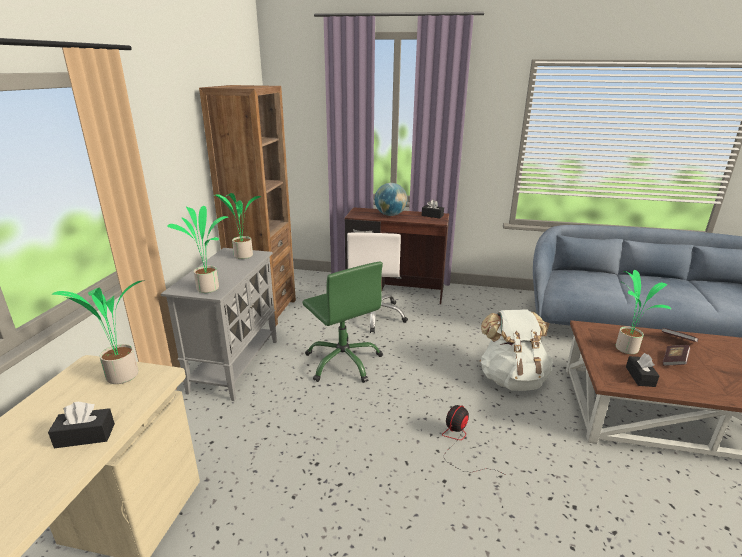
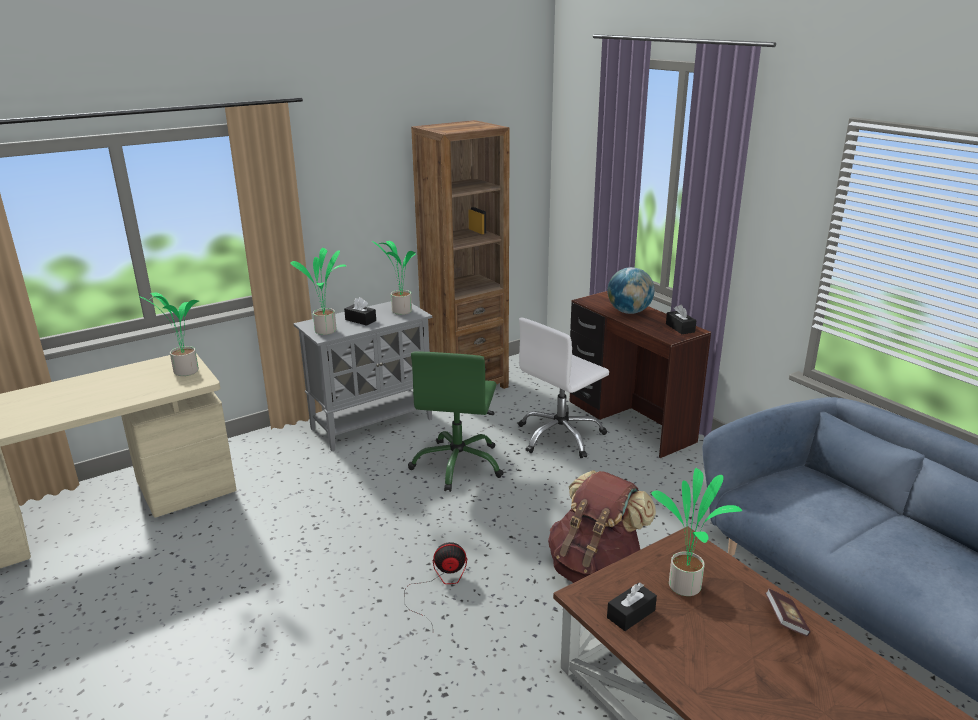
camera: 45 degrees right, 0 degrees up
(85, 436) = (122, 396): black tissue box -> black tissue box (360, 320)
(512, 378) = (596, 570): white backpack -> brown backpack
(674, 361) = (718, 630): book -> none

